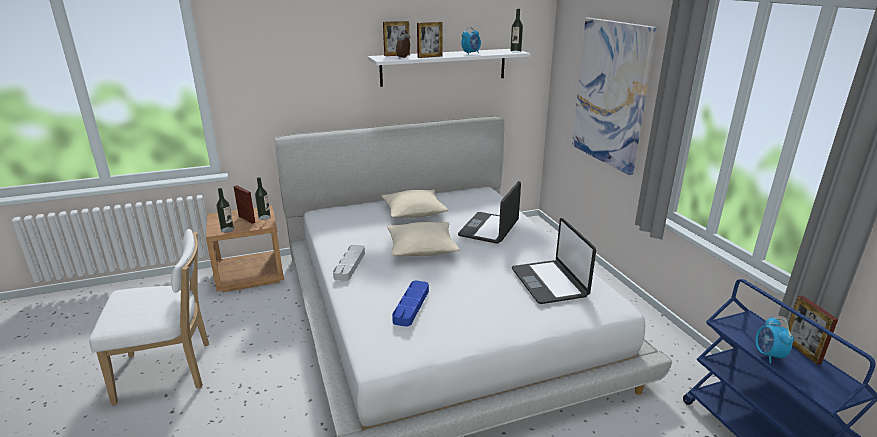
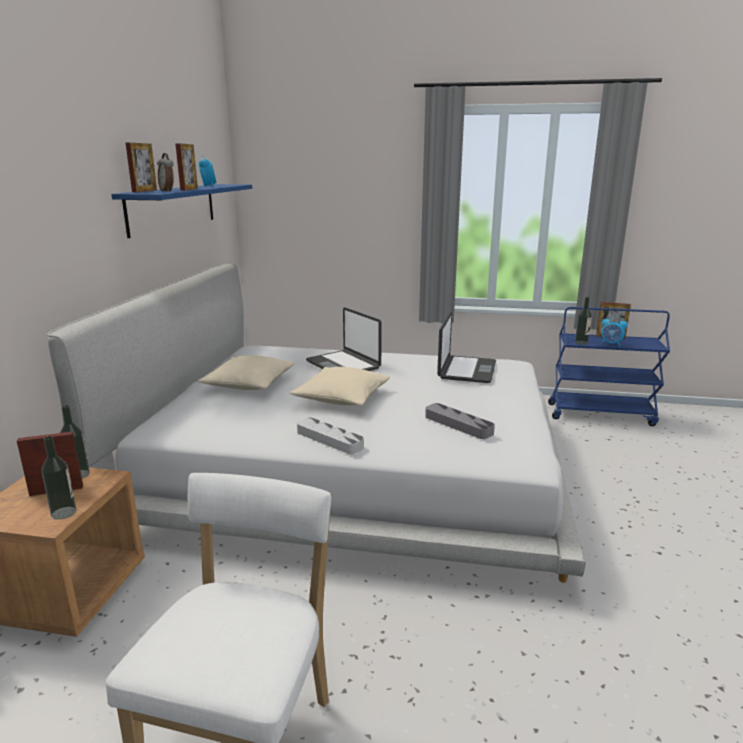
camera: 60 degrees left, 5 degrees down
(411, 306) = (458, 424): blue tray -> grey tray
(444, 67) = (173, 208): white shelf -> blue shelf
(515, 51) = (234, 184): bottle -> bottle (581, 342)
(550, 282) = (466, 370): laptop -> laptop turned 90 degrees counterclockwise
(610, 93) = (345, 214): picture -> none

